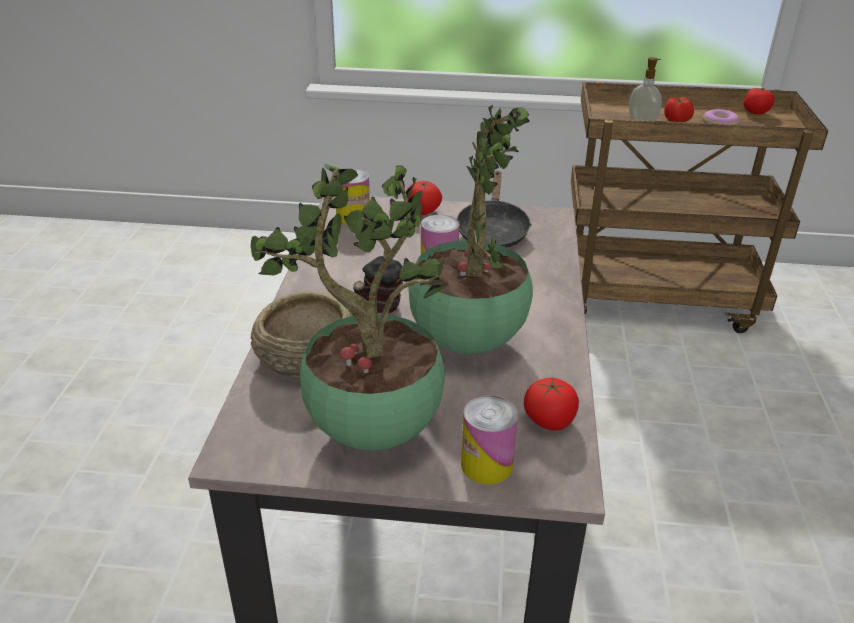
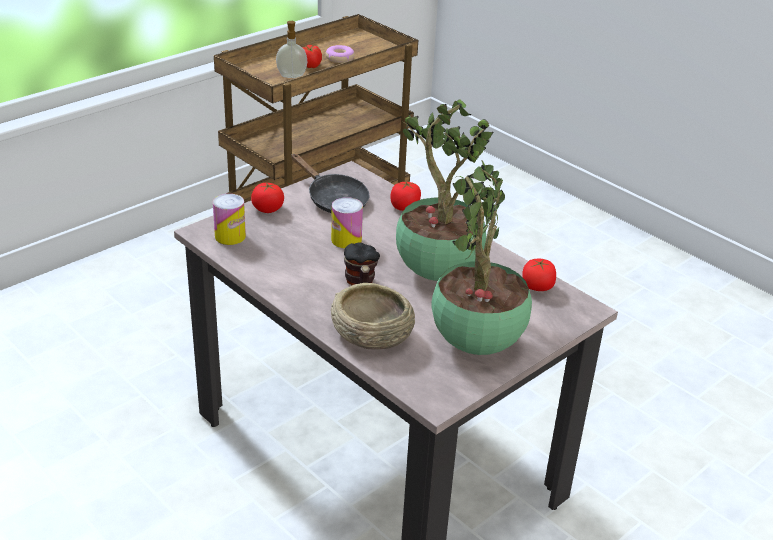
camera: 50 degrees left, 0 degrees up
(486, 465) = (547, 324): can -> none
(755, 112) = (345, 39): tomato -> tomato (404, 207)

